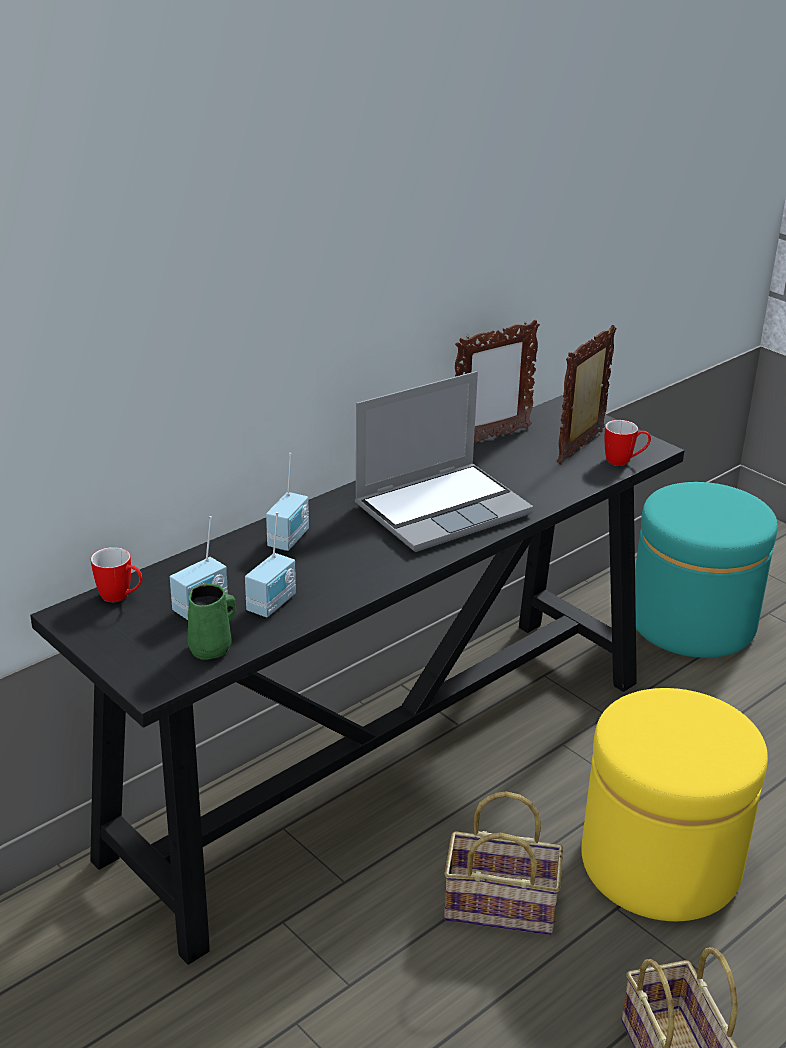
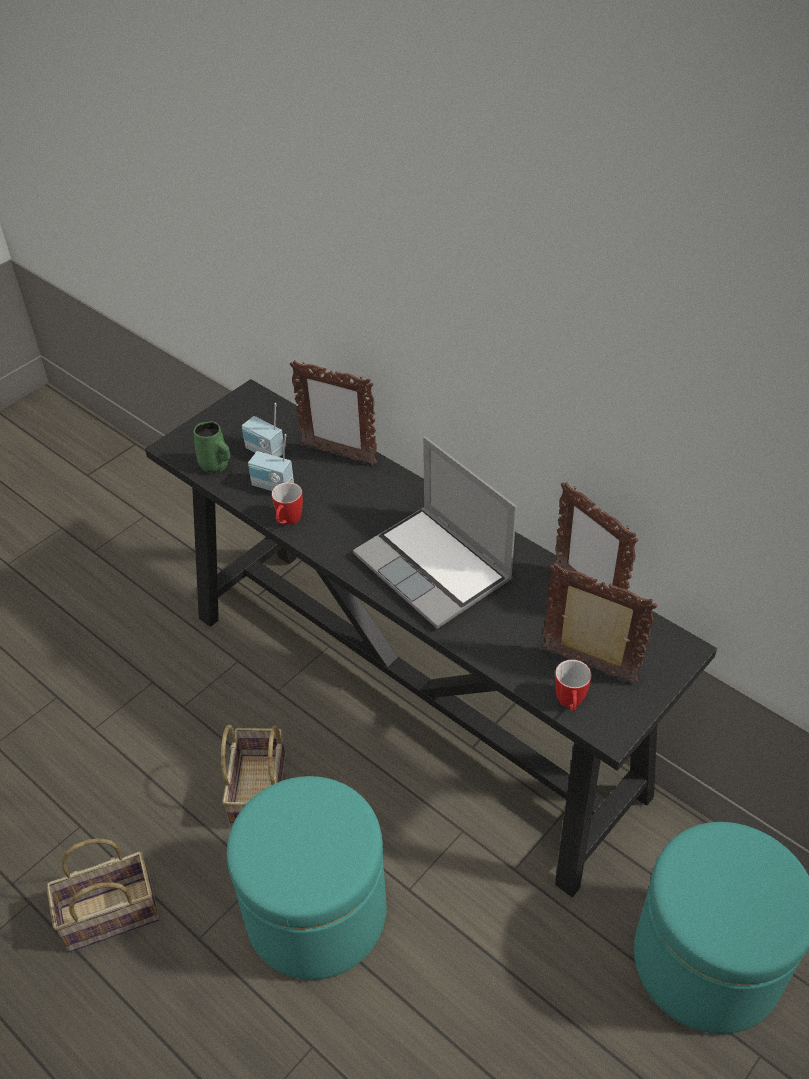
camera: 85 degrees right, 15 degrees up
(121, 597) = (273, 412): mug -> mug (287, 522)
(231, 554) = (338, 454): none -> picture frame
(290, 539) = (365, 482): radio -> none
(660, 863) = (316, 912): yellow ottoman -> turquoise ottoman

